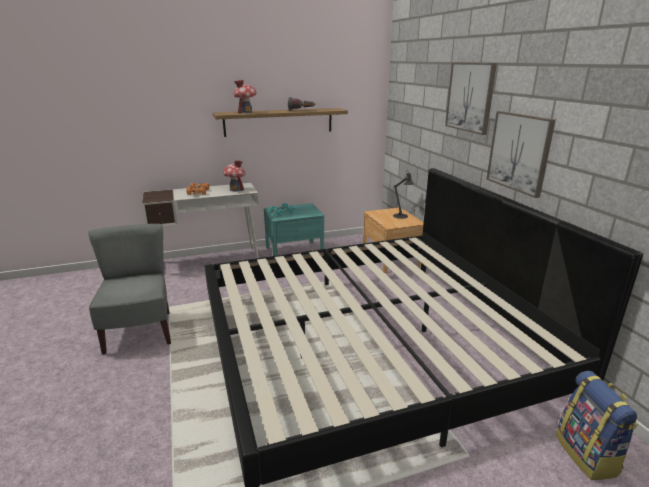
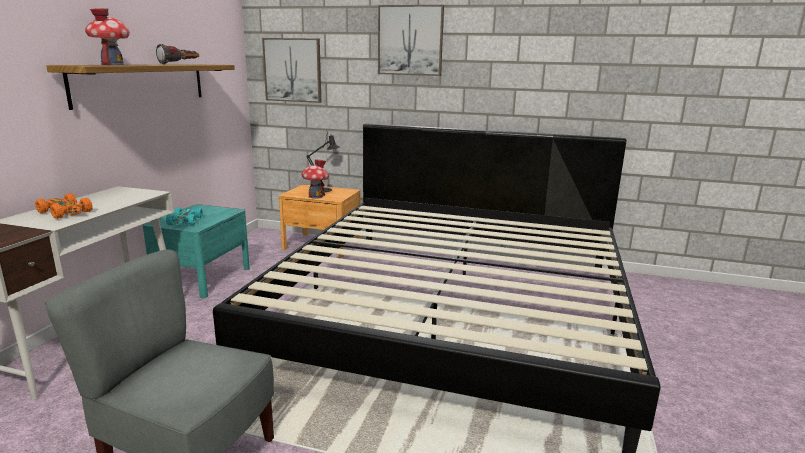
camera: 55 degrees left, 5 degrees down
(235, 189) = (124, 196): toy house -> toy house (316, 196)
(519, 152) = (488, 86): picture -> picture (293, 70)
(587, 455) = (647, 293): backpack -> none

